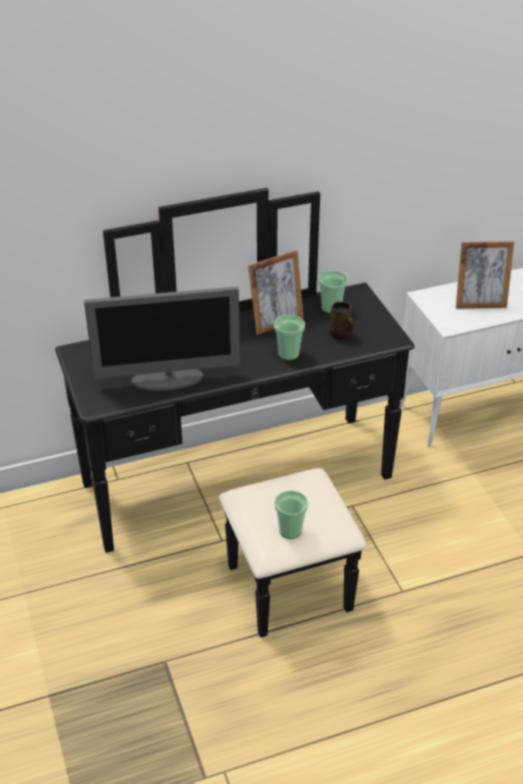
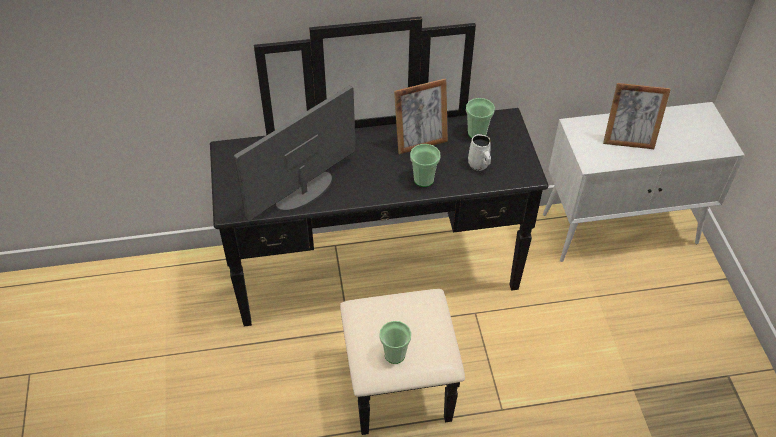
camera: 10 degrees right, 10 degrees up
(168, 379) = (304, 192): monitor -> monitor turned 135 degrees clockwise
(341, 335) = (479, 165): brown mug -> white mug

